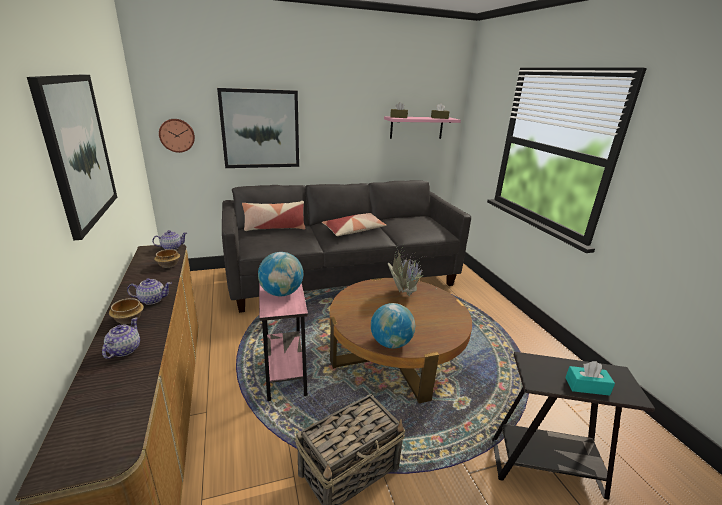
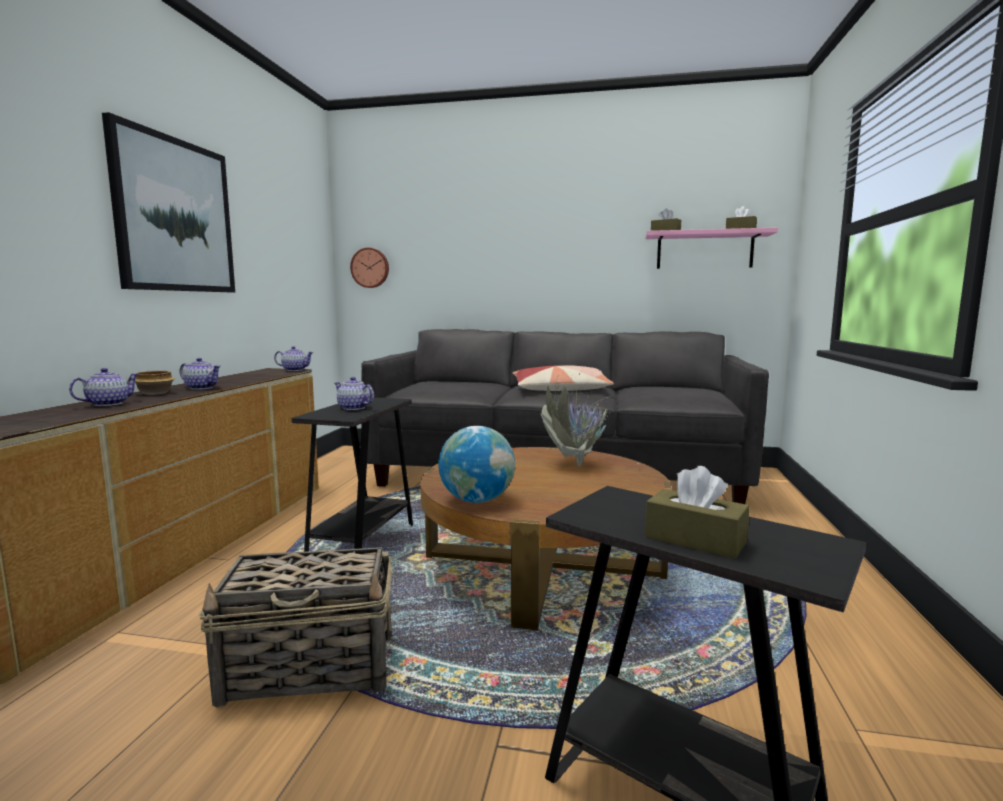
camera: 30 degrees right, 15 degrees down
(168, 265) = (266, 376): bowl -> none
(260, 129) = (466, 258): picture -> none
(274, 228) = (456, 382): pillow -> none
(281, 293) = (354, 408): globe -> teapot
(285, 370) = (363, 545): pink side table -> black side table
(587, 386) = (695, 539): turquoise tissue box -> brown tissue box

